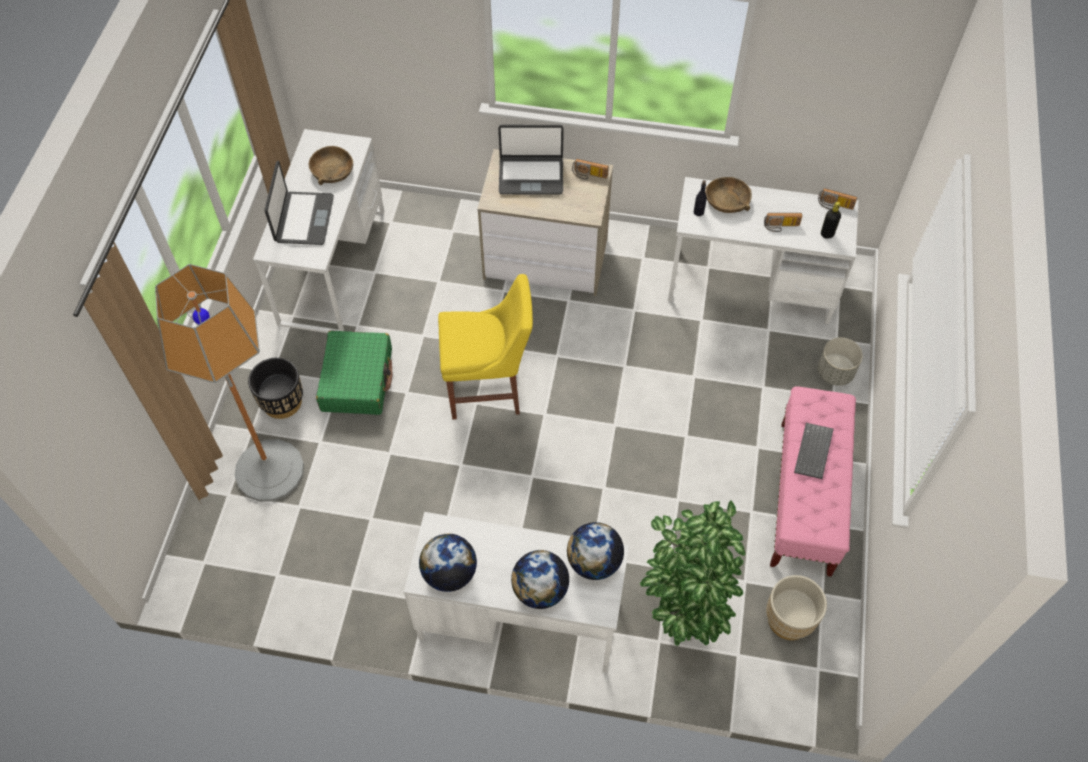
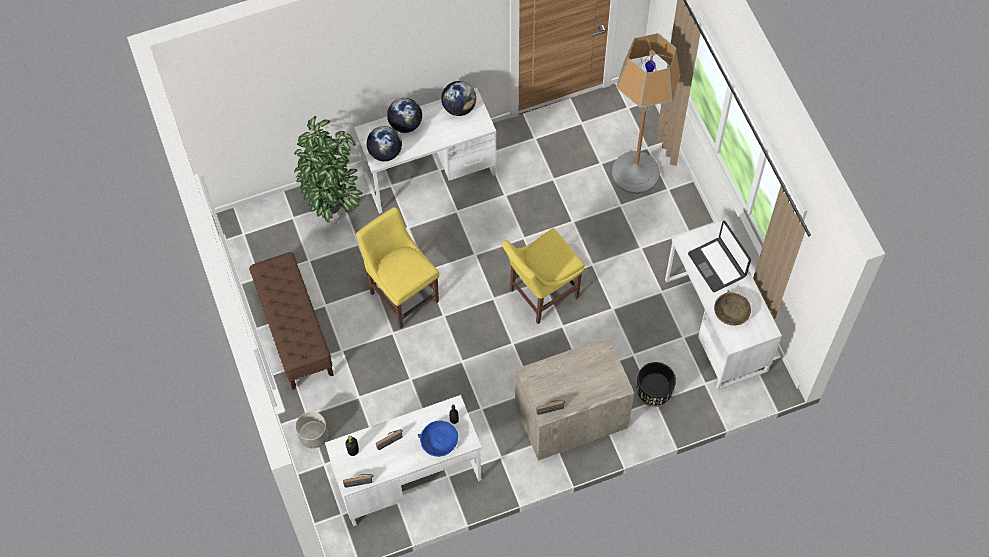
camera: 150 degrees right, 5 degrees up
(282, 402) = (665, 216): black planter -> black planter (653, 393)
(357, 379) = (630, 255): green suitcase -> none
(531, 176) = (591, 383): laptop -> none
(649, 474) = (402, 294): none -> yellow chair
(727, 201) = (439, 441): brown bowl -> blue bowl
(789, 619) = (272, 252): beige planter -> none
(805, 498) = (295, 332): pink bench -> brown bench
(814, 452) = (295, 313): keyboard -> none

